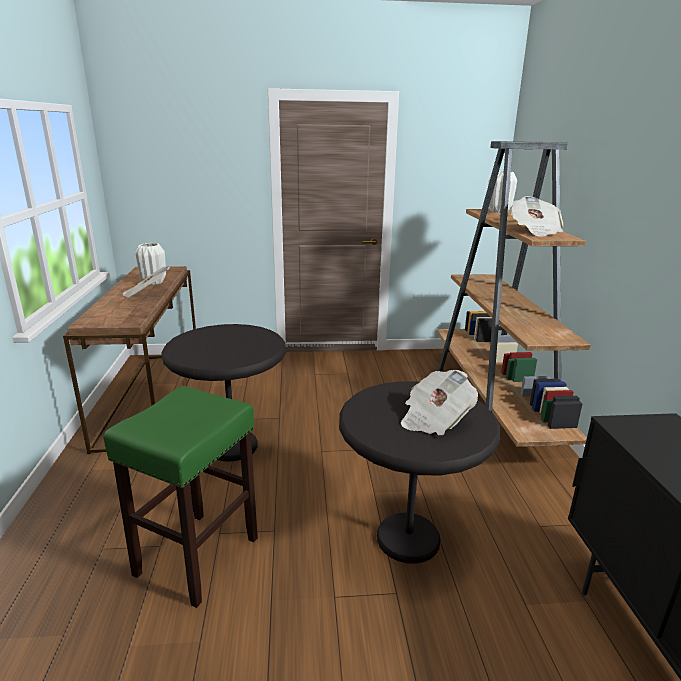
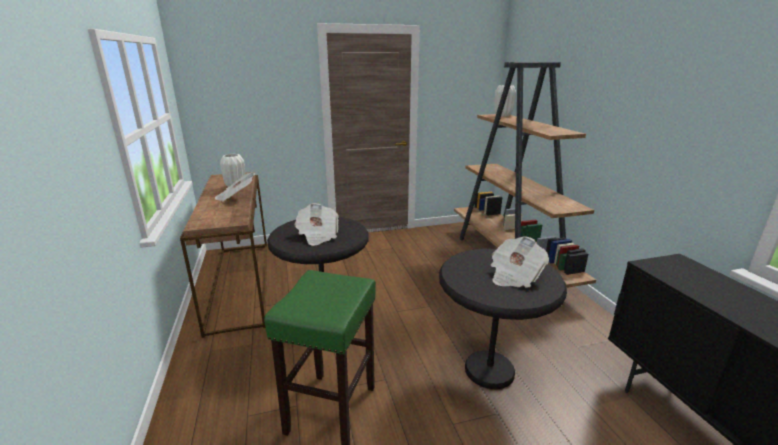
camera: 10 degrees left, 0 degrees up
(535, 231) = (544, 129): newspaper -> newspaper (317, 235)

